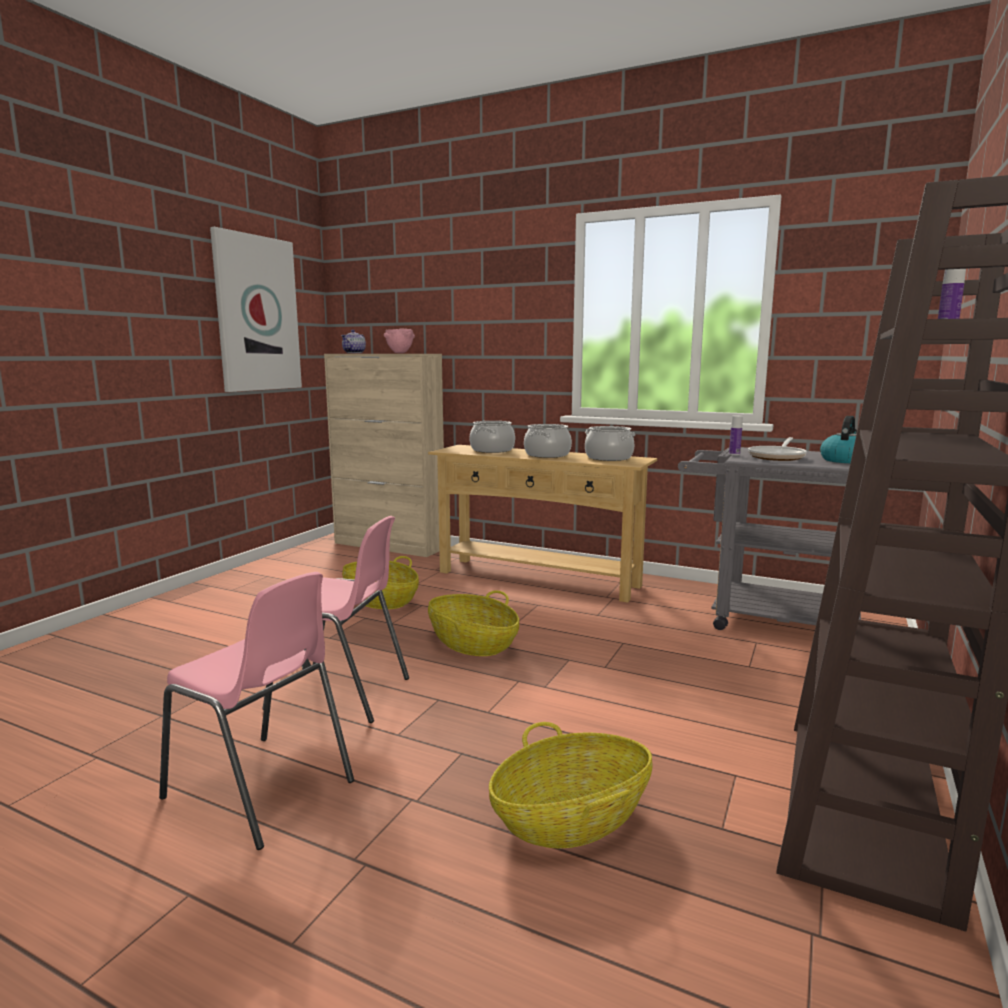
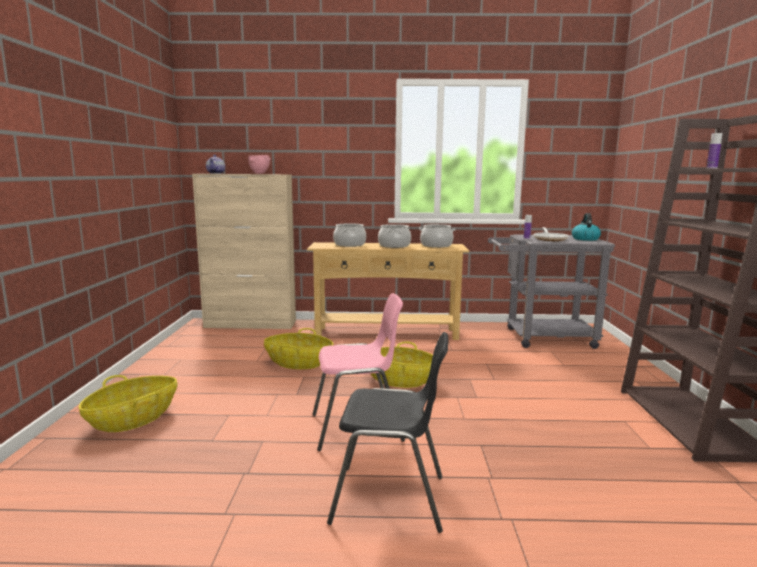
camera: 25 degrees left, 0 degrees up
(256, 314) = (143, 140): picture -> none
(261, 790) = (390, 499): pink chair -> black chair
(571, 818) = (581, 463): basket -> basket (133, 419)

